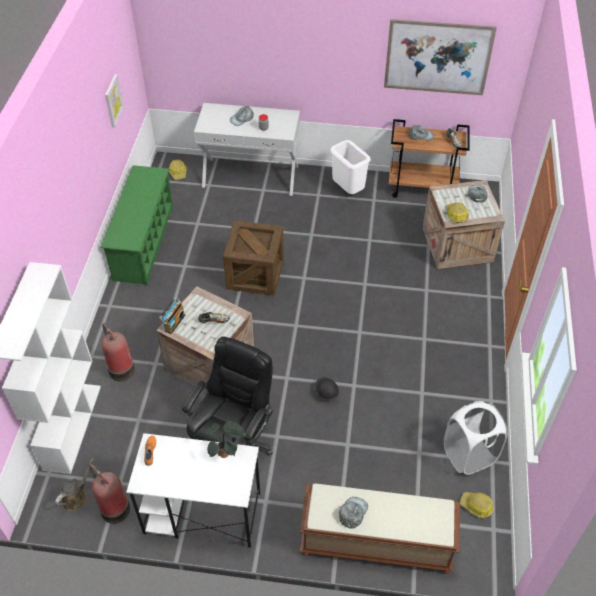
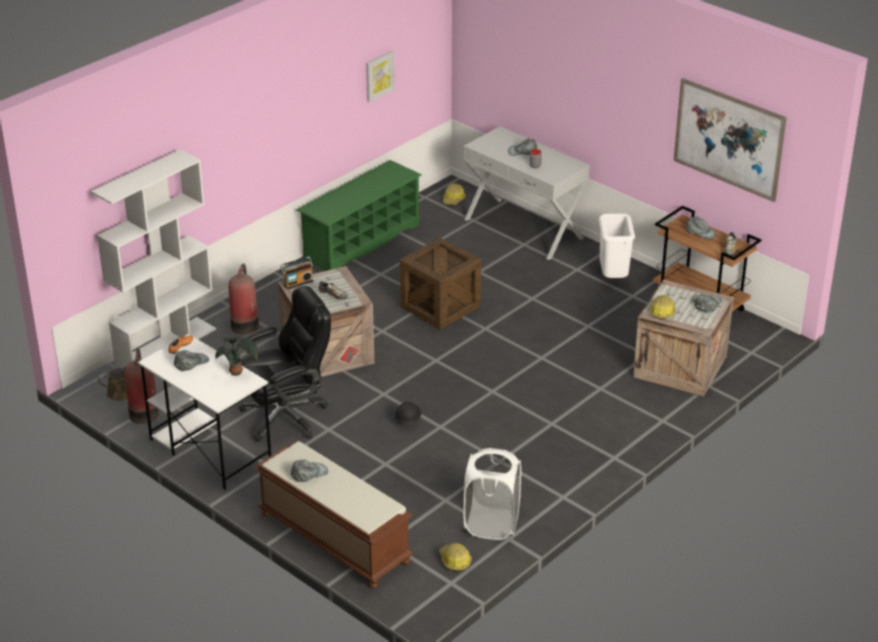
camera: 35 degrees right, 15 degrees down
(175, 464) = (191, 362): none -> grey cap

